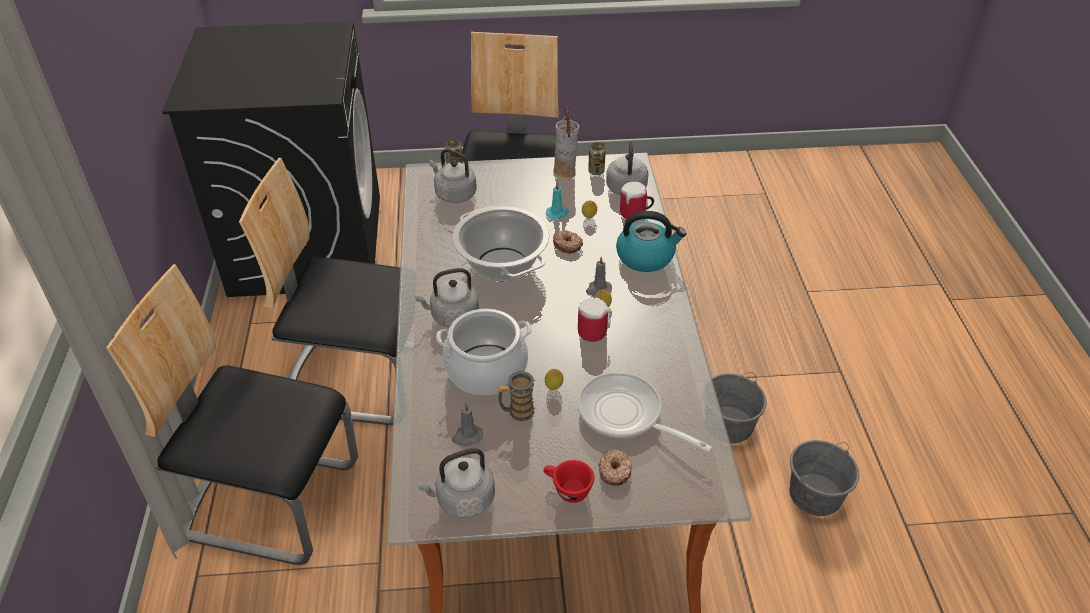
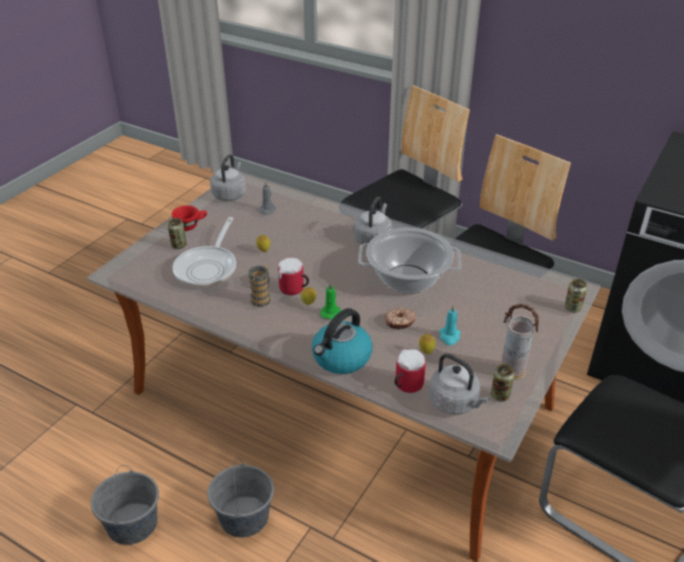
camera: 125 degrees right, 5 degrees down
(454, 194) = (528, 292): grey kettle -> none
(486, 370) = (309, 233): cooking pot -> none
(517, 412) = (263, 231): mug -> mug (262, 298)
(598, 289) = (331, 312): grey candle -> green candle
(615, 471) = (179, 245): donut -> can
(626, 415) = (208, 267): frying pan -> frying pan turned 120 degrees clockwise

